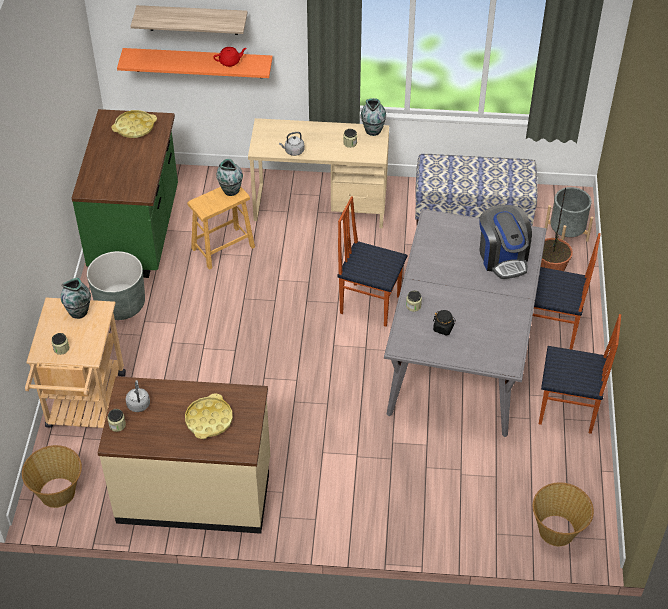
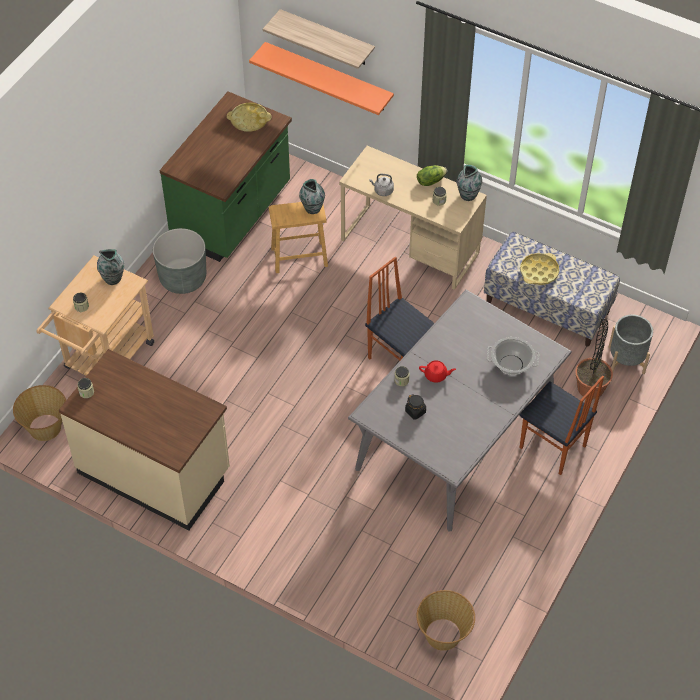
camera: 25 degrees right, 5 degrees up
(138, 403) = (113, 380): grey kettle -> none
(209, 420) = (161, 417): yellow tray -> yellow tray (539, 271)
(230, 62) = (351, 87): red teapot -> red teapot (436, 375)
(332, 129) = (430, 181): none -> lettuce
(503, 257) = (511, 364): coffee machine -> cooking pot
(567, 411) = (520, 531): chair -> none

